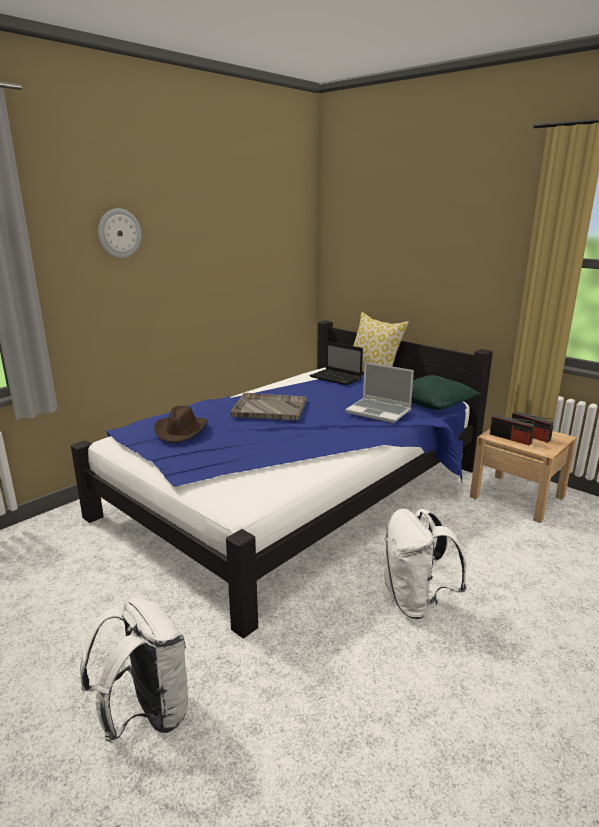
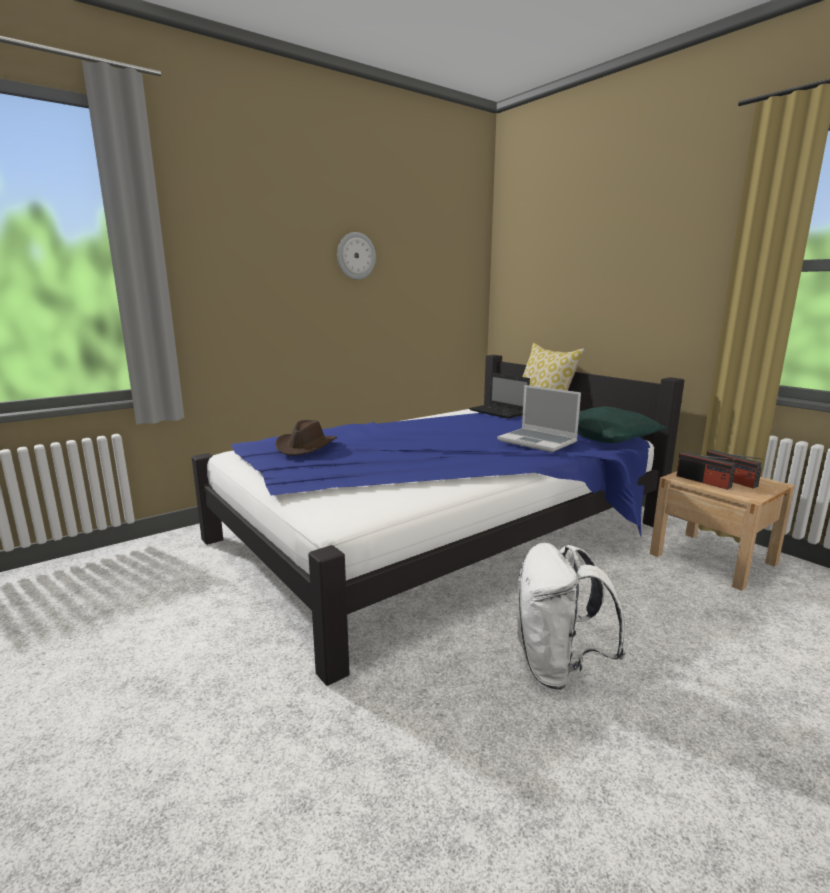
camera: 10 degrees right, 5 degrees down
(119, 233) = (265, 240): wall clock -> wall clock (355, 256)
(146, 714) = (177, 764): white backpack -> none
(269, 408) = (411, 433): grey tray -> none

